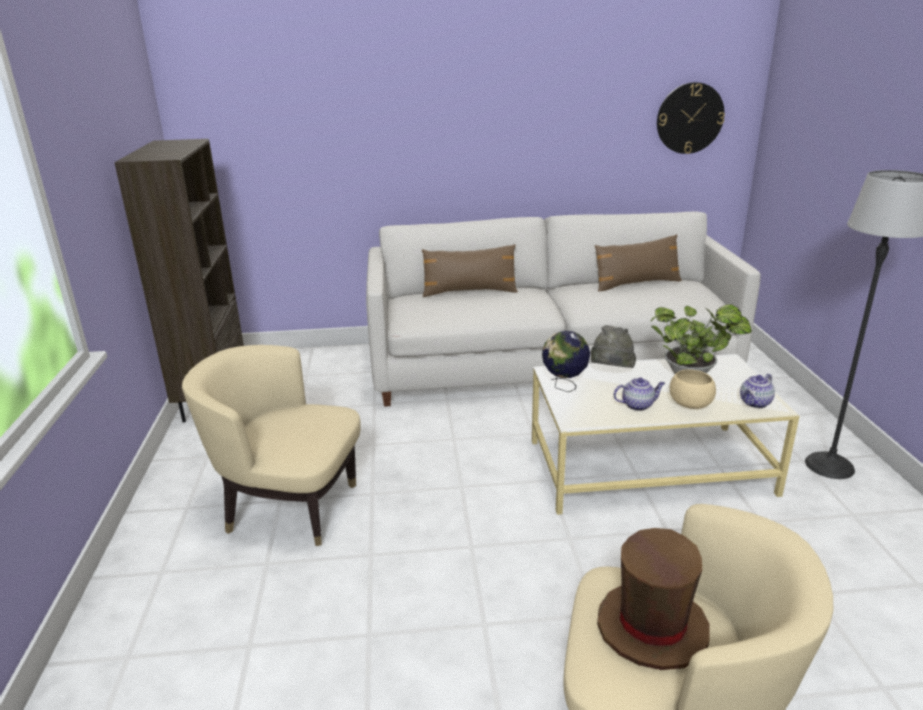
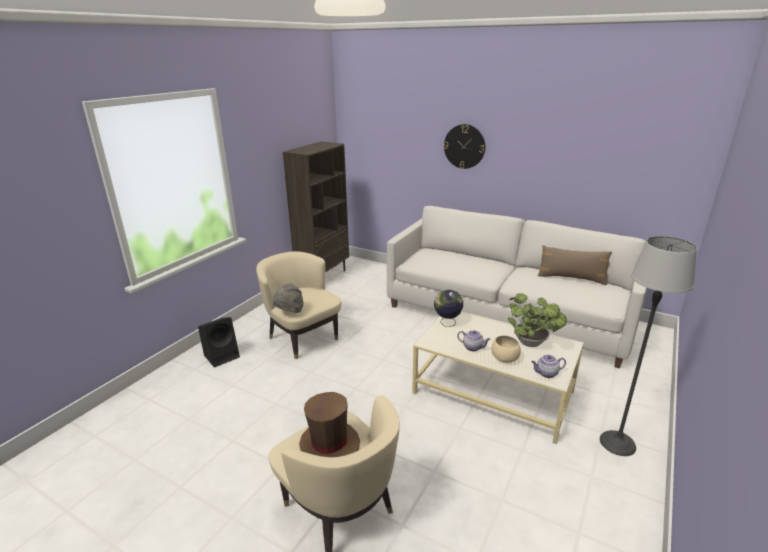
camera: 35 degrees right, 0 degrees up
(163, 604) = (222, 356): none -> black speaker
(469, 292) = (462, 255): brown pillow -> none
(610, 372) = (485, 325): grey hat -> grey hat (289, 311)
(690, 118) = (653, 169): wall clock -> wall clock (464, 146)

